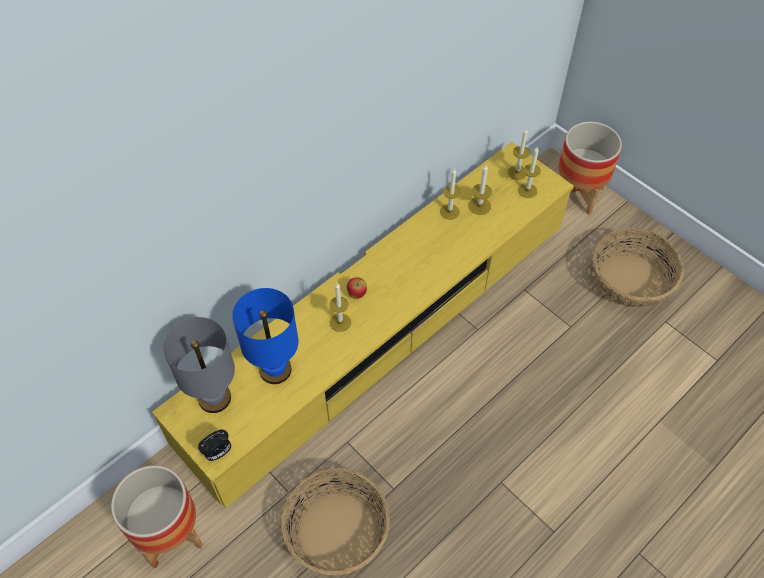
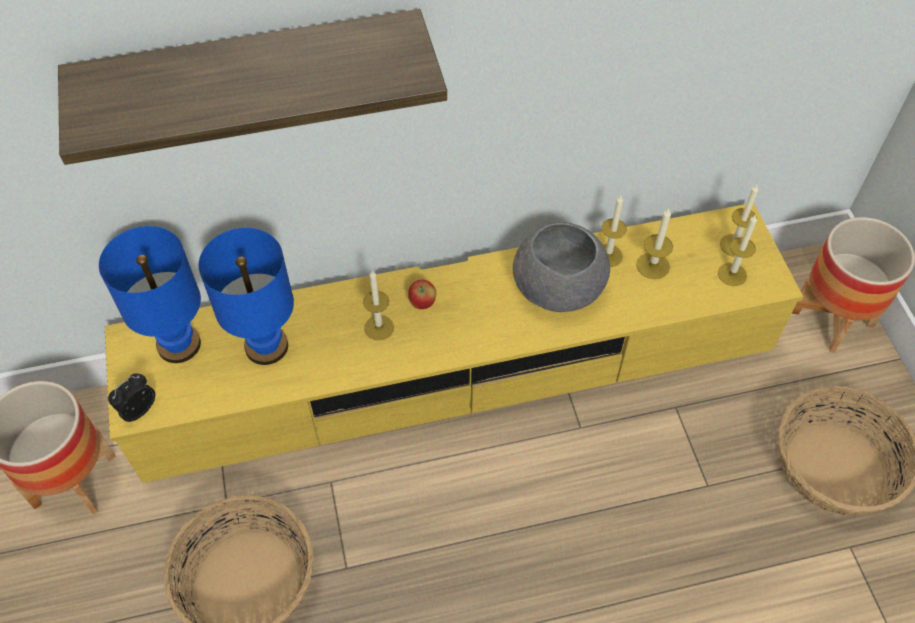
camera: 30 degrees right, 0 degrees up
(214, 397) = (179, 343): grey table lamp -> blue table lamp
(218, 453) = (138, 409): alarm clock -> alarm clock turned 135 degrees clockwise
(236, 184) = (252, 76): none -> shelf
(433, 246) = (556, 289): none -> grey bowl

